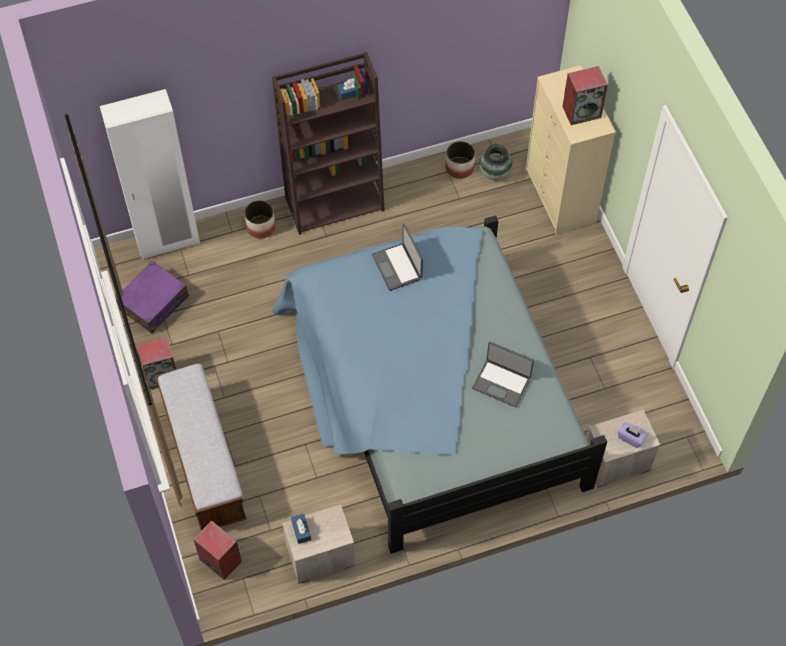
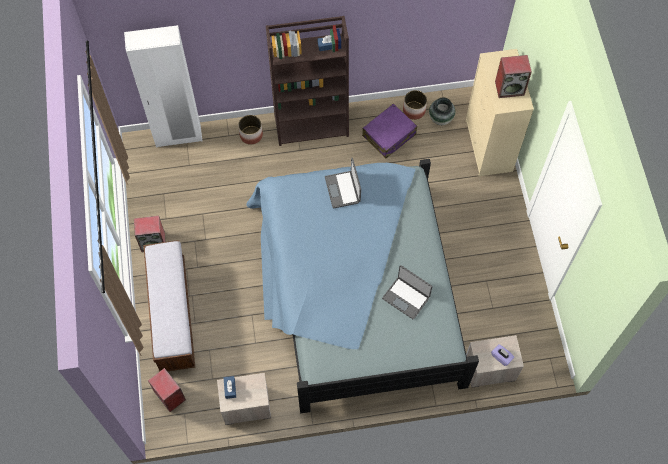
camera: 10 degrees right, 5 degrees up
(154, 302) = (158, 183): purple suitcase -> purple suitcase (389, 135)

